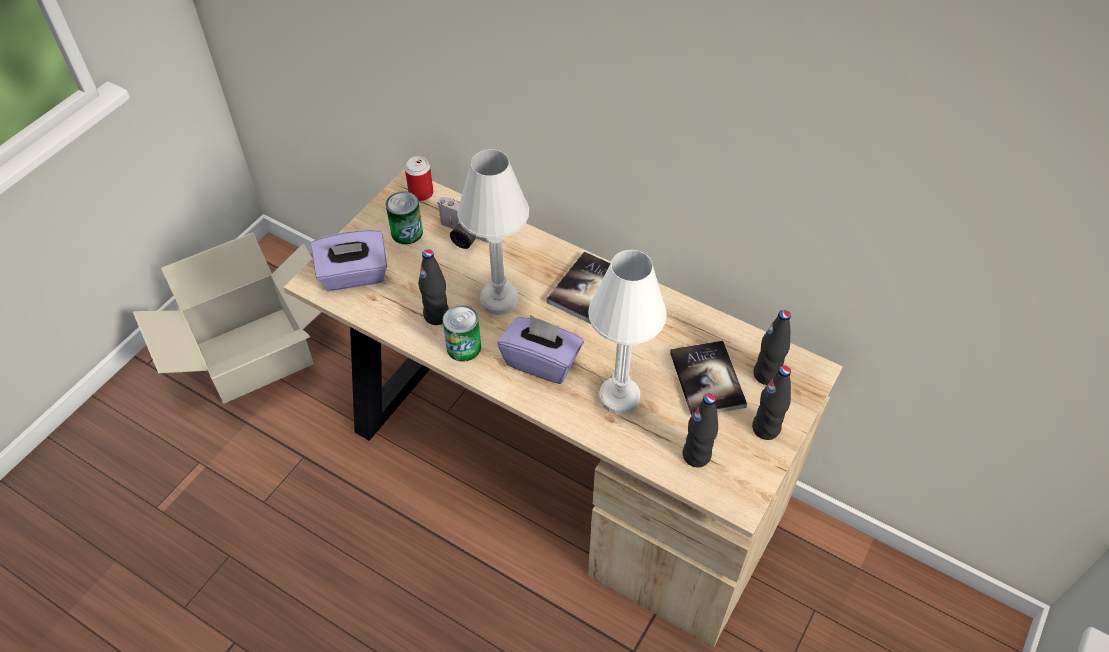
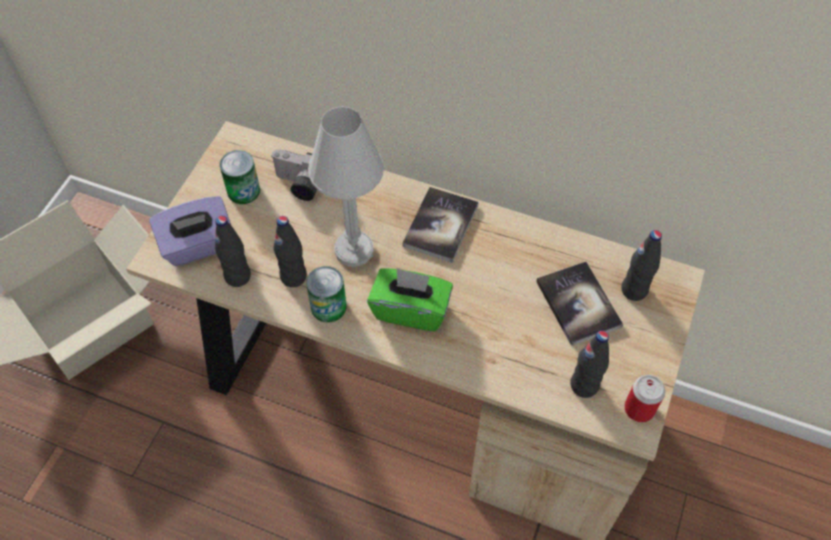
camera: 10 degrees left, 5 degrees up
(421, 193) = (249, 146): can -> can (639, 409)
(541, 361) = (411, 310): purple tissue box -> green tissue box
(619, 397) = (496, 335): white table lamp -> none
(766, 428) = (645, 346): black bottle -> black bottle (238, 276)

